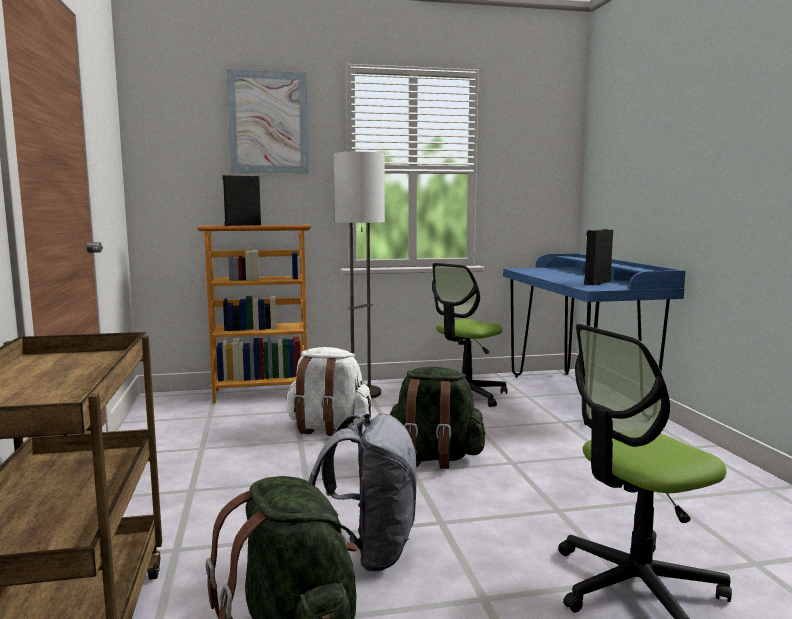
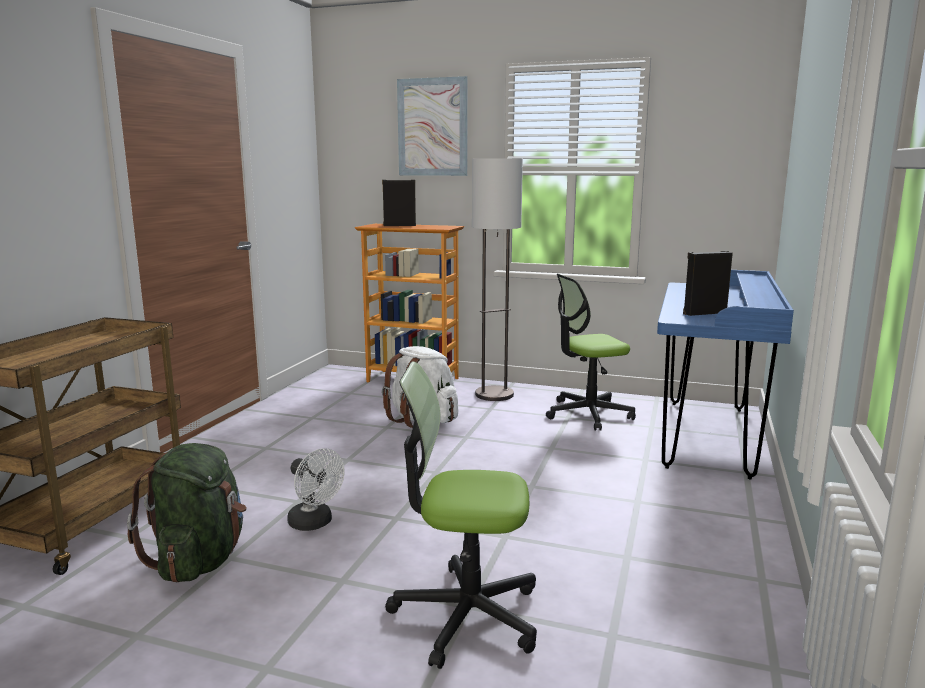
camera: 30 degrees right, 5 degrees up
(368, 552) = (315, 523): grey backpack -> white fan
(434, 458) = (469, 466): green backpack -> none

